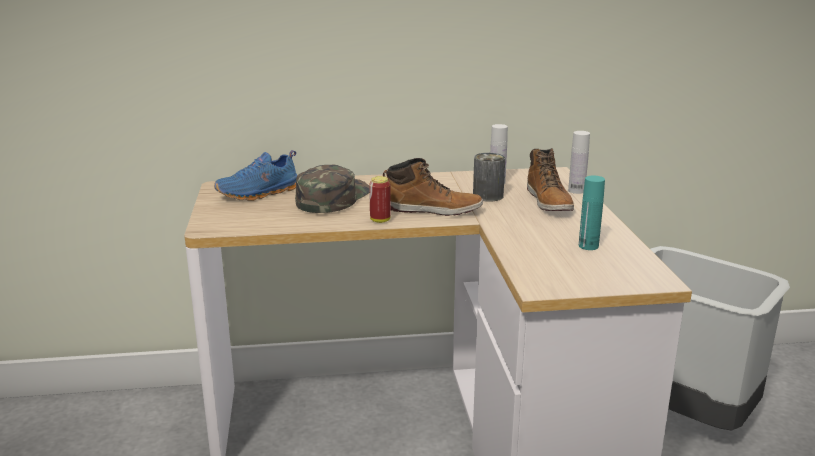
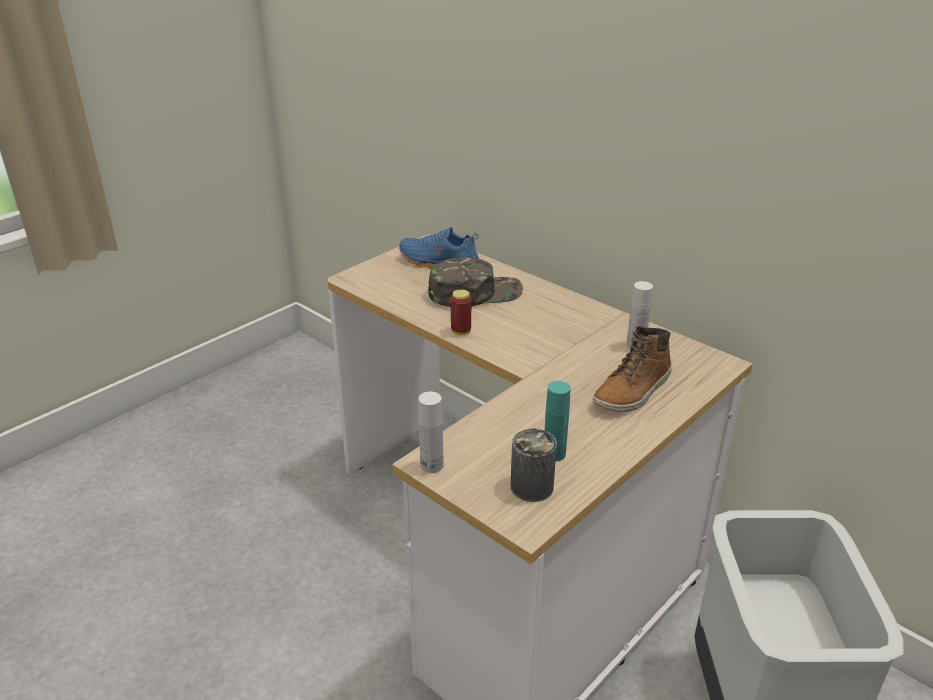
camera: 50 degrees right, 10 degrees up
(432, 209) = (519, 343): boot -> none
(488, 196) = (594, 355): can -> can (532, 487)
(576, 191) = (689, 394): white bottle -> white bottle (431, 465)

